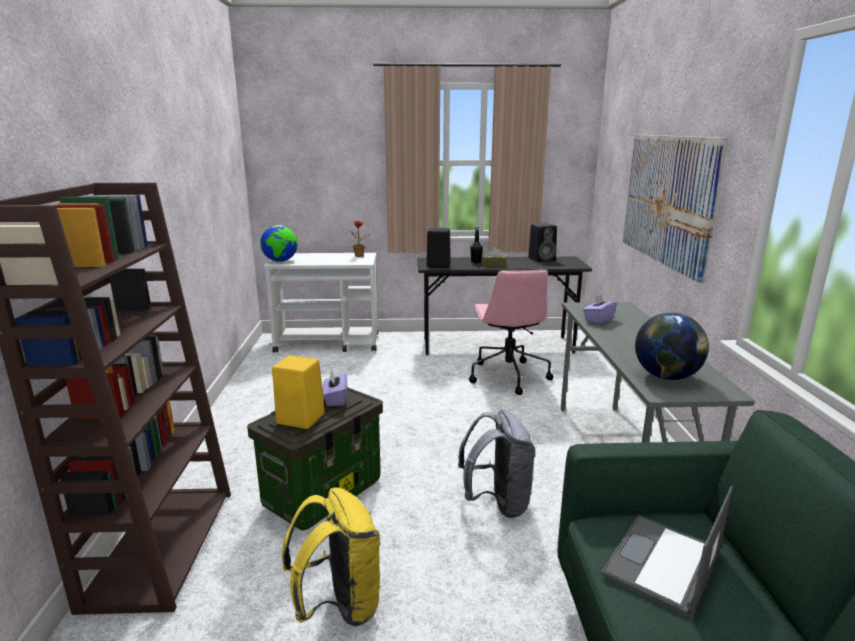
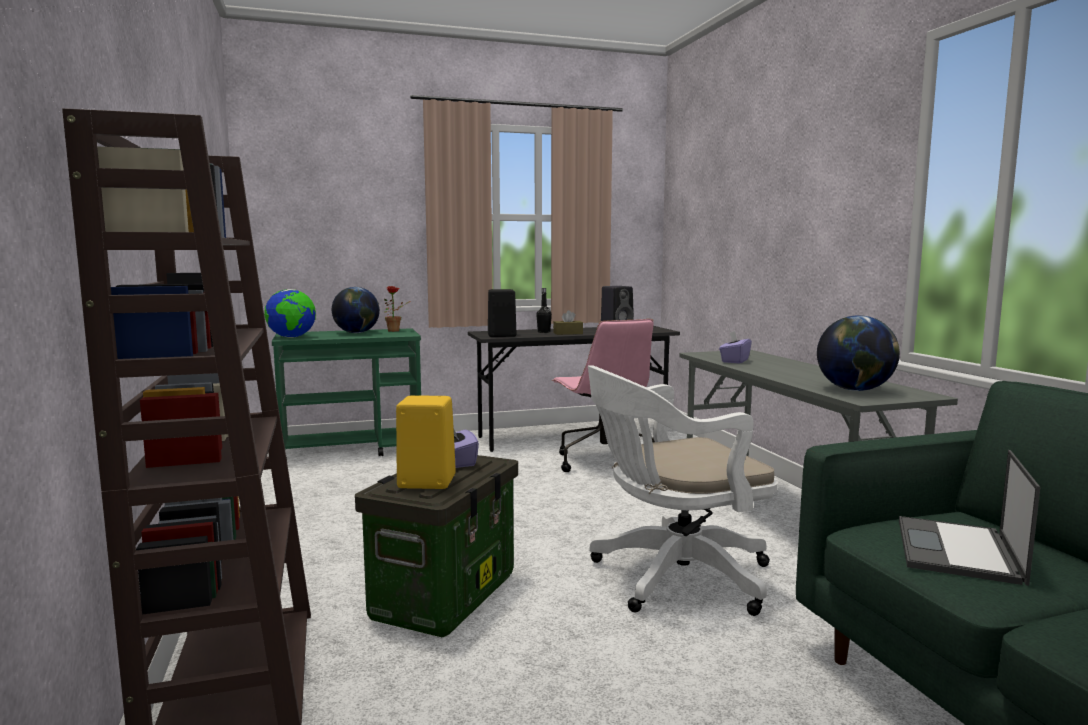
camera: 15 degrees left, 10 degrees down
(329, 343) = (353, 449): white cart -> green cart
(330, 257) = (357, 333): none -> globe
(339, 605) = (543, 707): yellow backpack -> none
(497, 503) = (673, 578): grey backpack -> white office chair
(668, 199) = (778, 233): picture -> none

